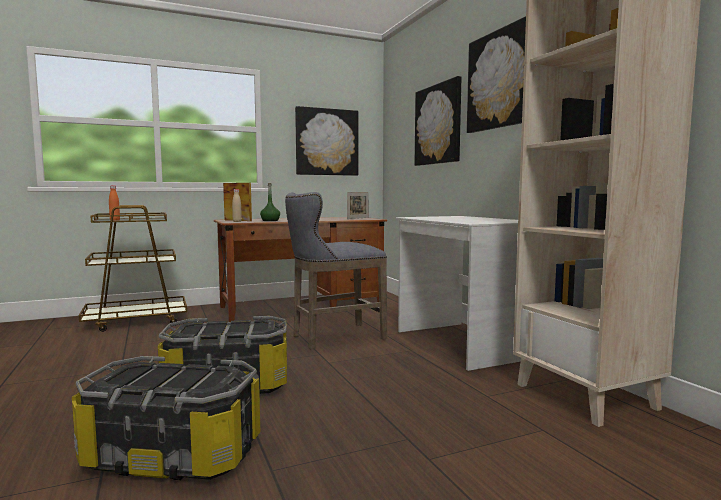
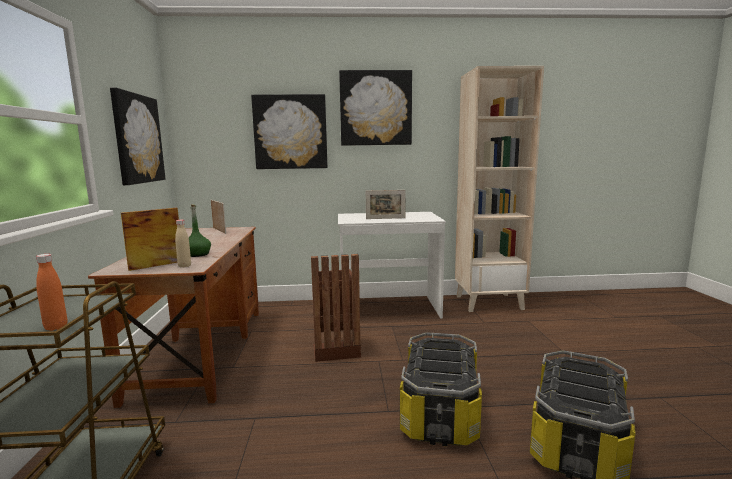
camera: 70 degrees left, 5 degrees up
(333, 337) = (335, 349): grey stool -> brown trash can
(448, 219) = (385, 218): none -> picture frame

